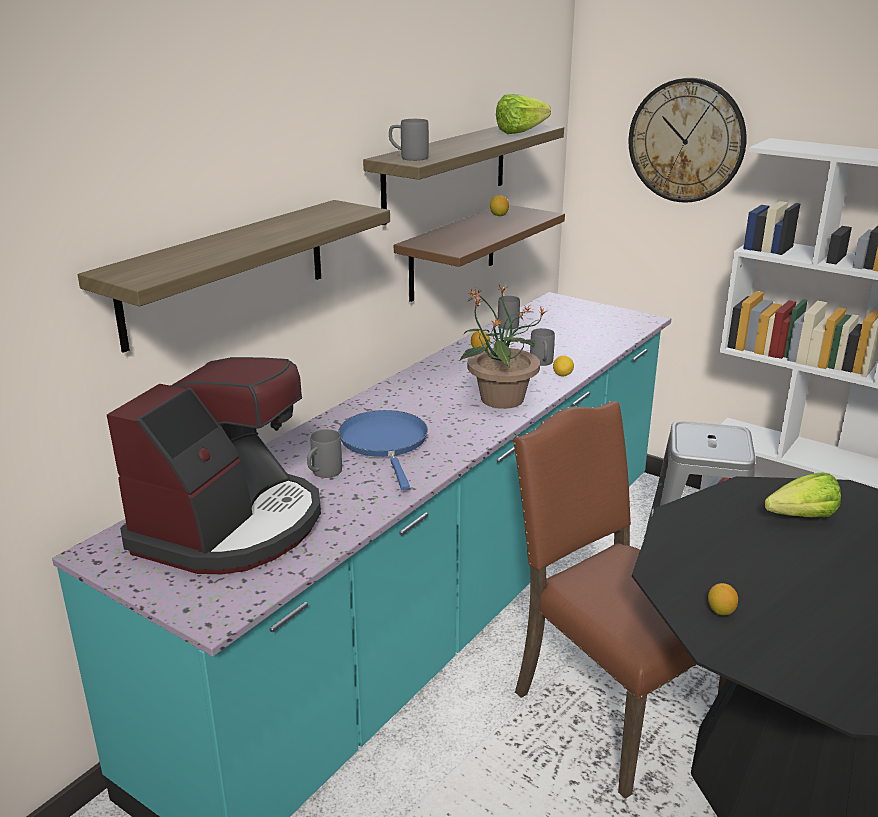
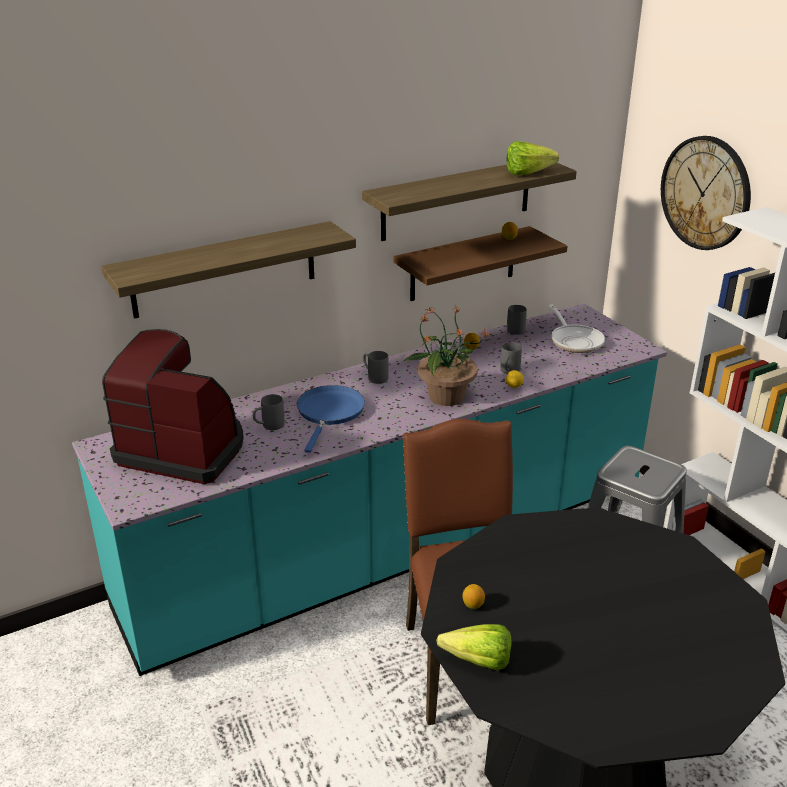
camera: 25 degrees right, 5 degrees up
(230, 526) = (183, 449): coffee machine -> coffee machine turned 120 degrees counterclockwise
(408, 157) = (395, 194): grey mug -> grey mug (374, 377)
(576, 324) = (575, 340): none -> frying pan
(795, 517) = (608, 554): lettuce -> lettuce (472, 659)

